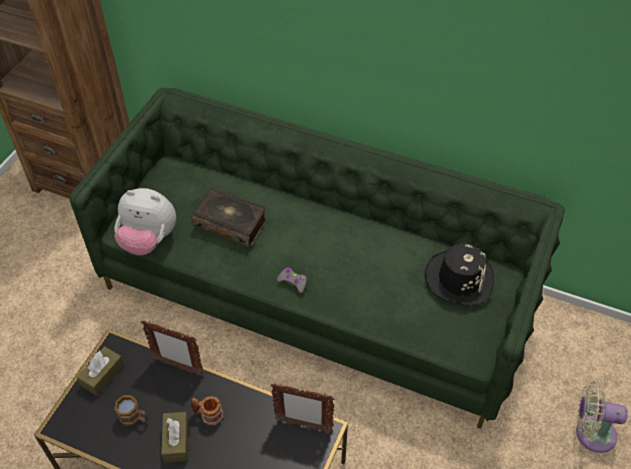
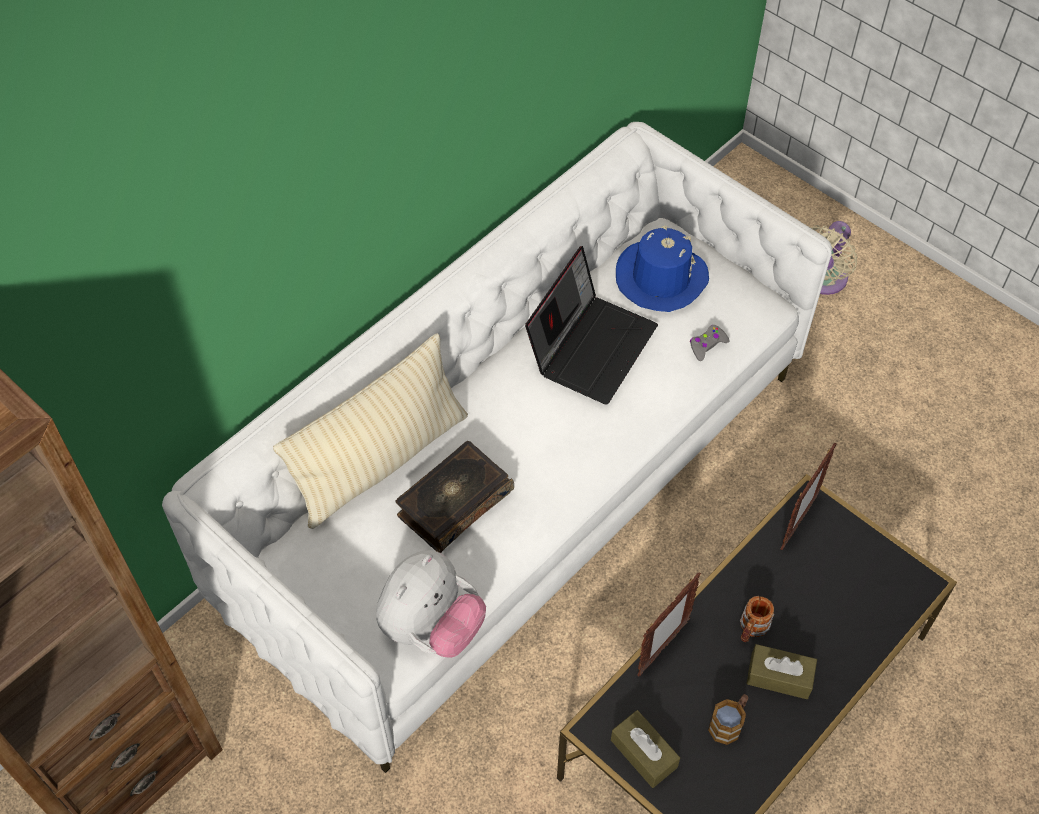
camera: 70 degrees left, 5 degrees up
(248, 183) = (381, 461): none -> beige pillow
(293, 282) = (591, 458): grey game controller -> grey game controller (707, 345)
(316, 294) = (519, 486): green sofa -> white sofa
(379, 256) = (591, 346): none -> laptop
(459, 279) = (660, 278): black hat -> blue hat

